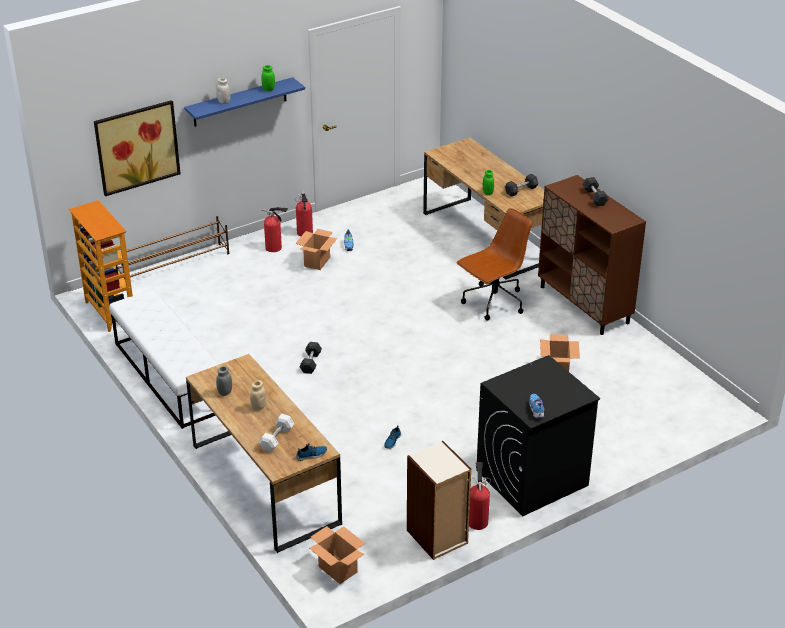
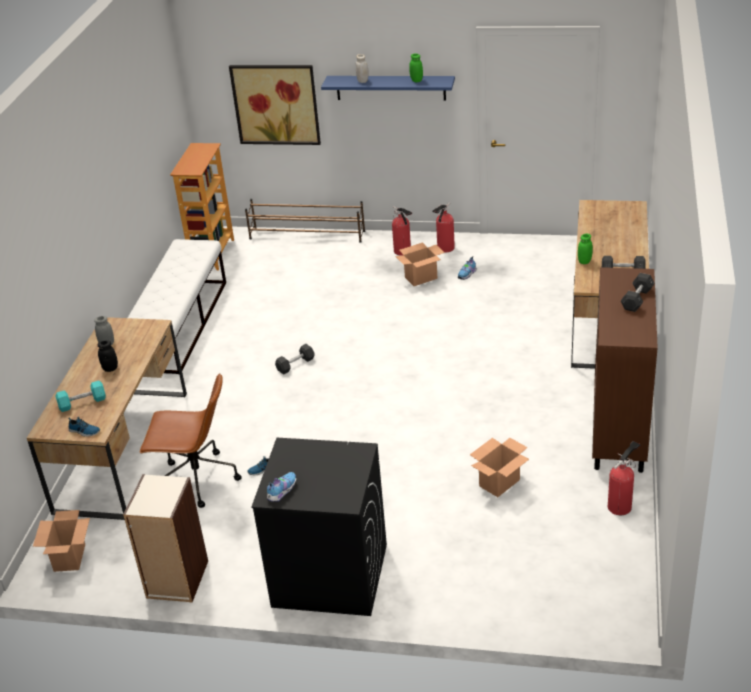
camera: 45 degrees right, 0 degrees up
(258, 407) = (110, 368): beige jar -> black jar
(276, 439) = (82, 403): white dumbbell -> turquoise dumbbell
(477, 520) = (229, 586): fire extinguisher -> fire extinguisher (621, 505)
(493, 303) = (527, 385): brown office chair -> brown office chair (196, 480)

